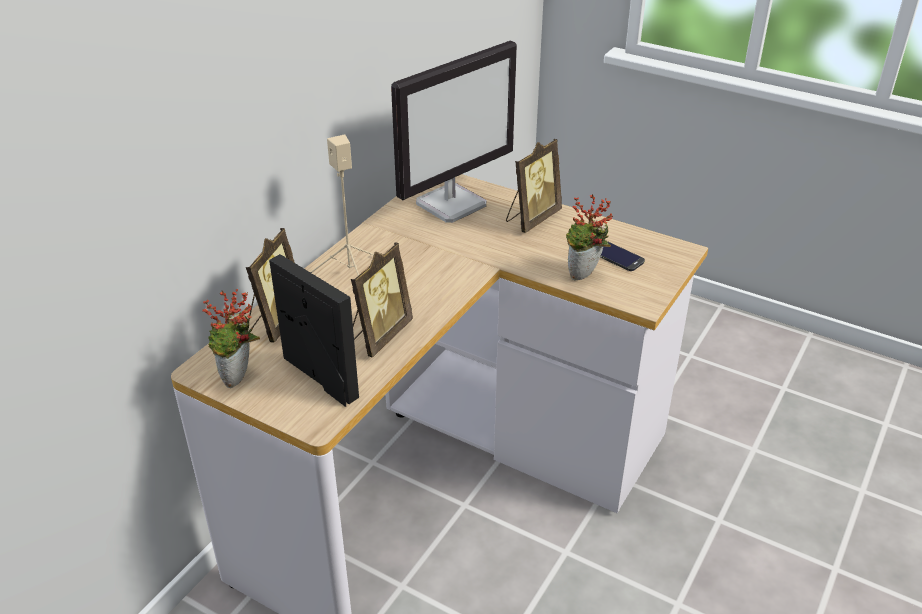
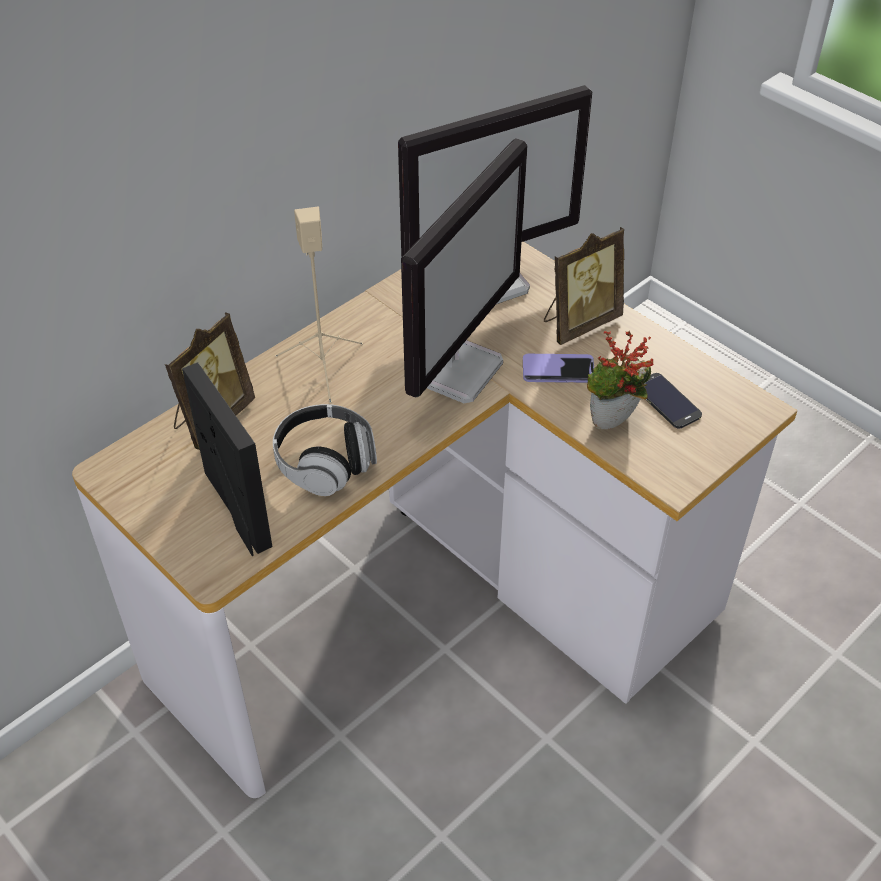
camera: 15 degrees right, 10 degrees up
(240, 379) = (146, 492): potted plant -> none
(378, 335) = (325, 463): picture frame -> headphones
(452, 259) = (455, 368): none -> monitor
(529, 249) = (558, 370): none -> phone

